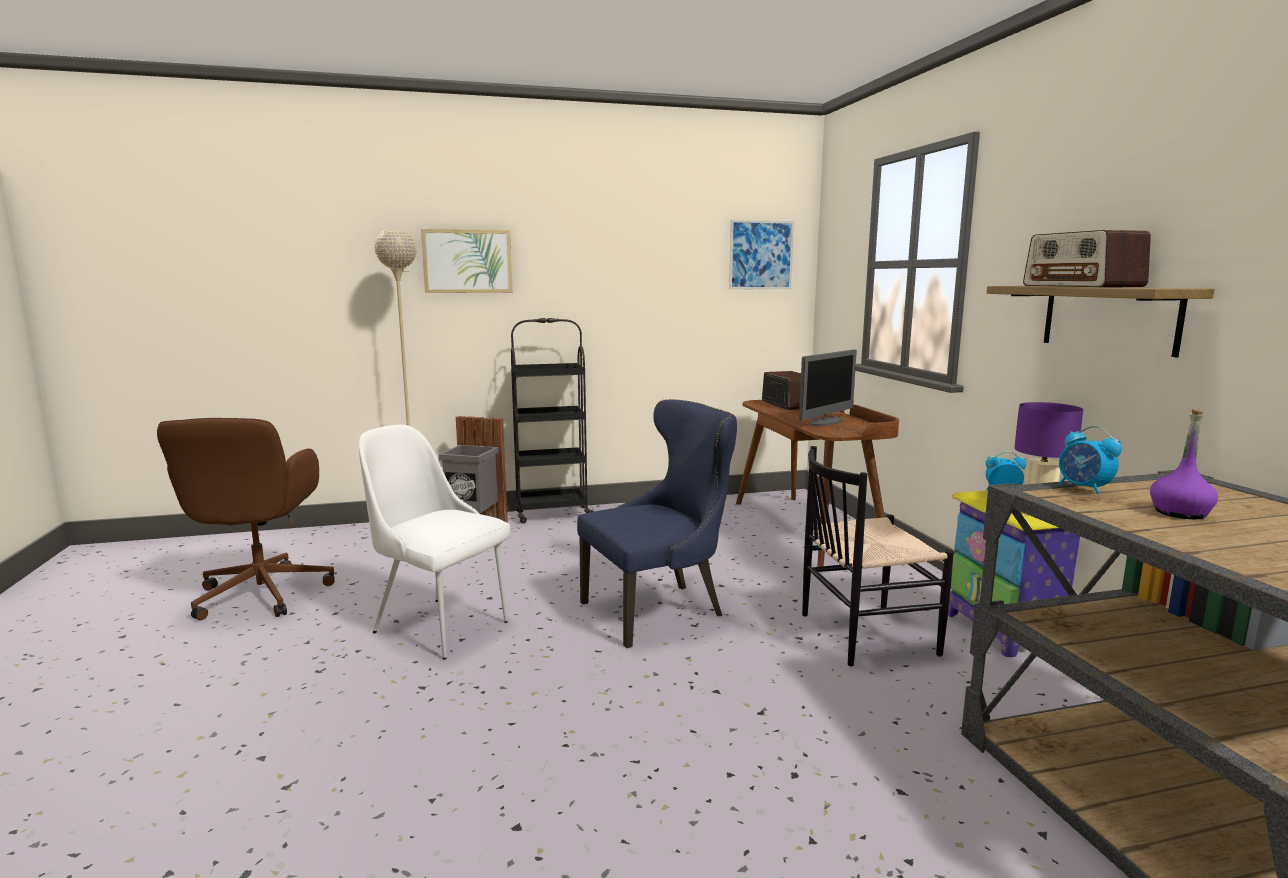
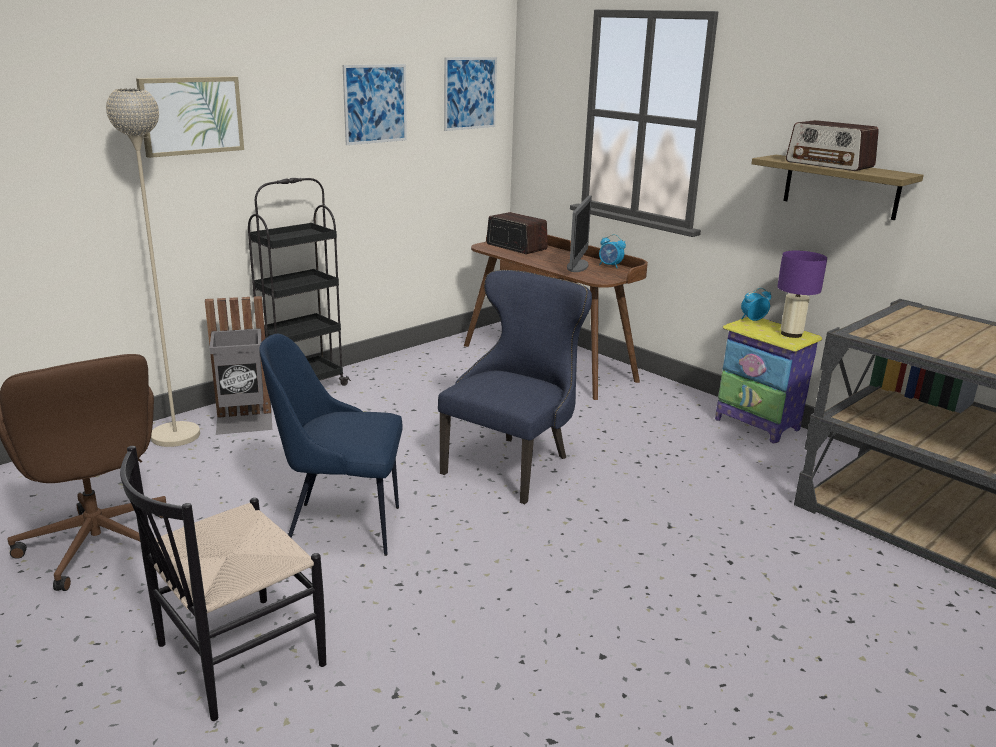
camera: 30 degrees left, 10 degrees up
(439, 627) = (342, 529): white chair -> blue chair
(651, 260) = (375, 104): none -> picture
(862, 635) = (676, 449): black chair -> black chair (233, 658)
(1084, 488) = (876, 326): alarm clock -> alarm clock (610, 266)
(1180, 513) = (941, 338): purple bottle -> none

